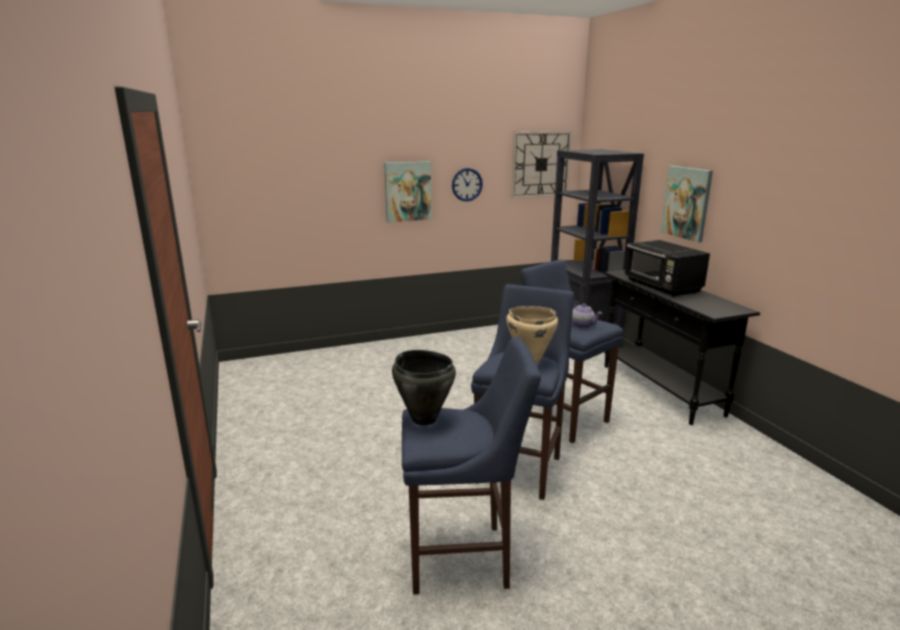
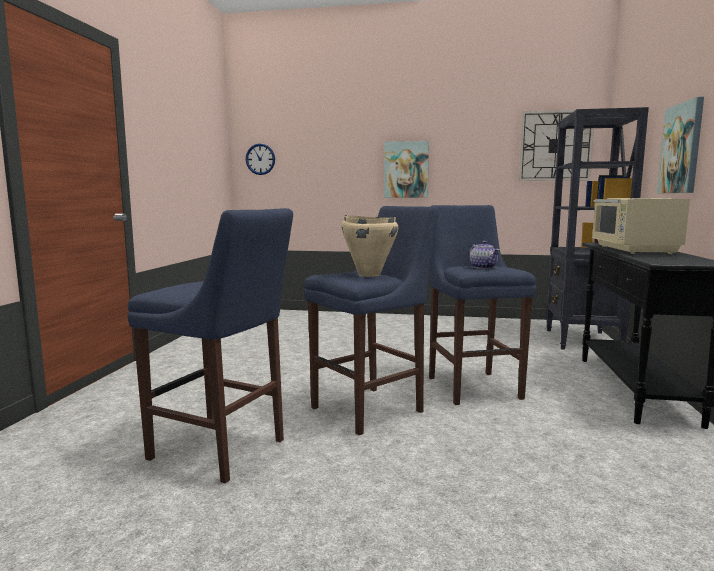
camera: 30 degrees right, 10 degrees down
(424, 419) = (193, 284): black cooking pot -> none
(467, 184) = (468, 165): wall clock -> wall clock (260, 159)
(662, 287) = (633, 250): black microwave -> beige microwave

